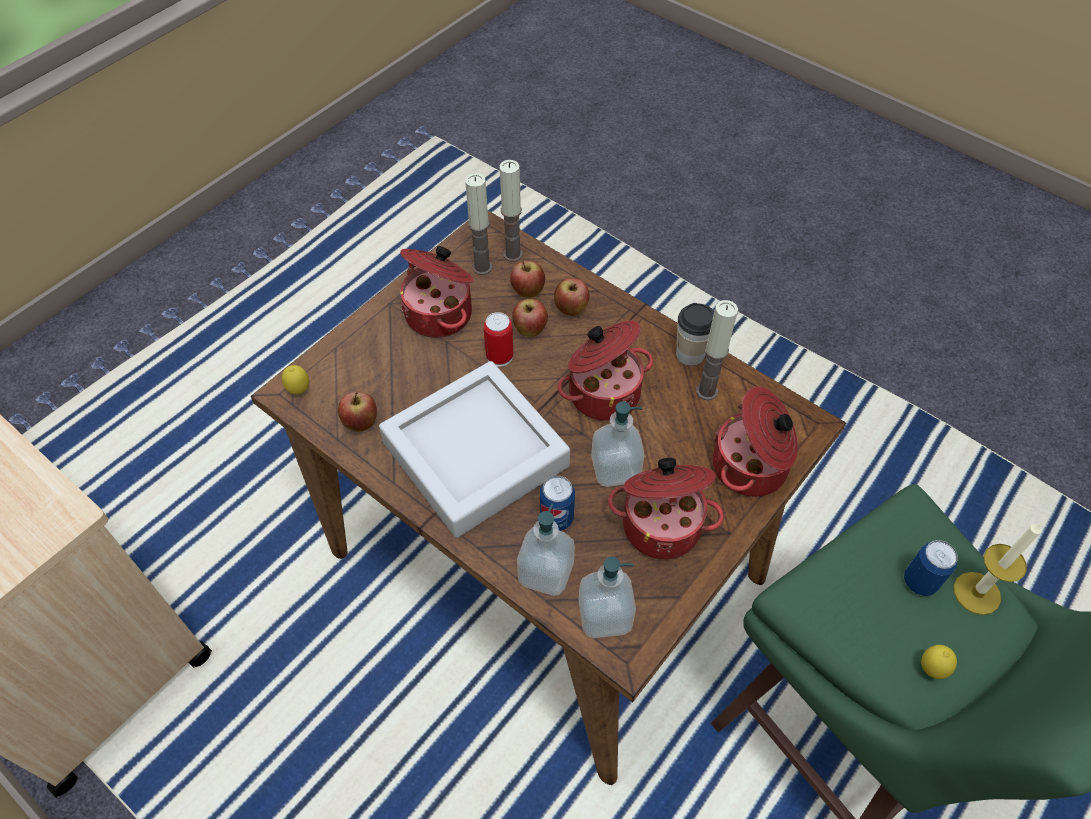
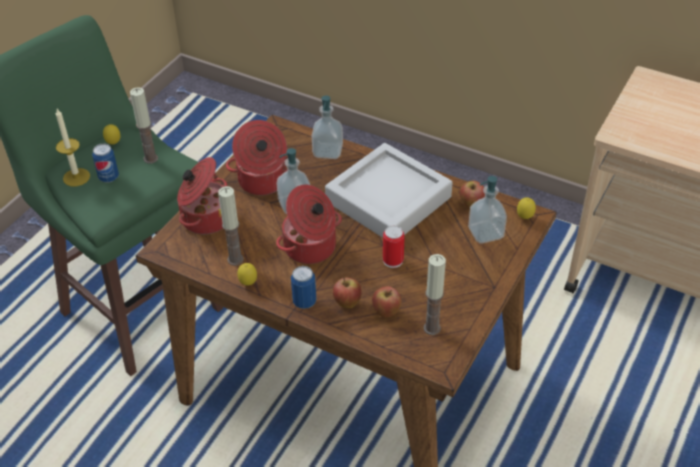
camera: 170 degrees right, 10 degrees down
(440, 313) = (450, 285): cooking pot -> none
(513, 254) = (409, 344): candle -> candle (150, 158)
(530, 331) = (375, 282): apple -> none
(556, 518) = (327, 175): can -> can (304, 302)
(605, 615) = (291, 139): soap dispenser -> soap dispenser (485, 233)
(690, 354) = (248, 283): cup -> lemon

